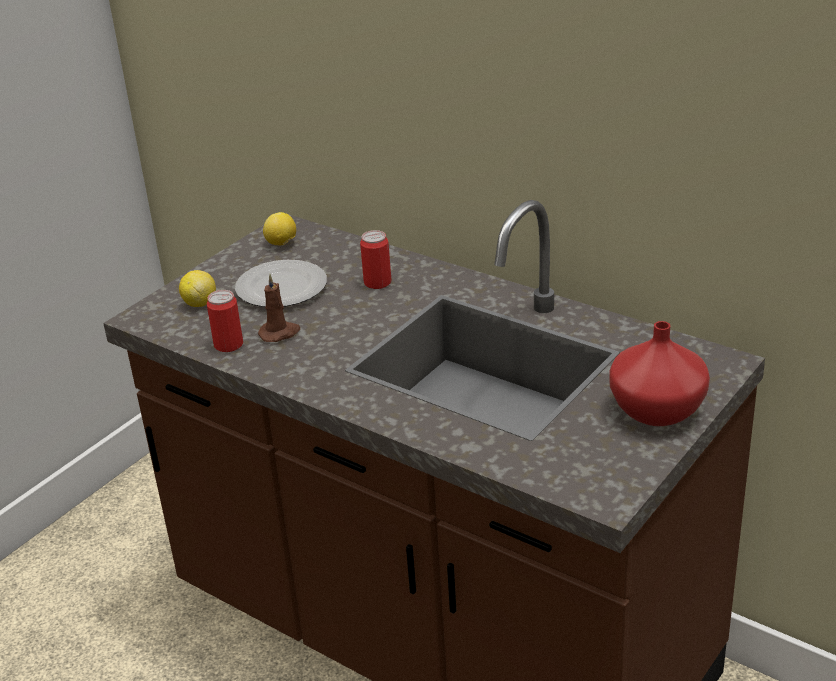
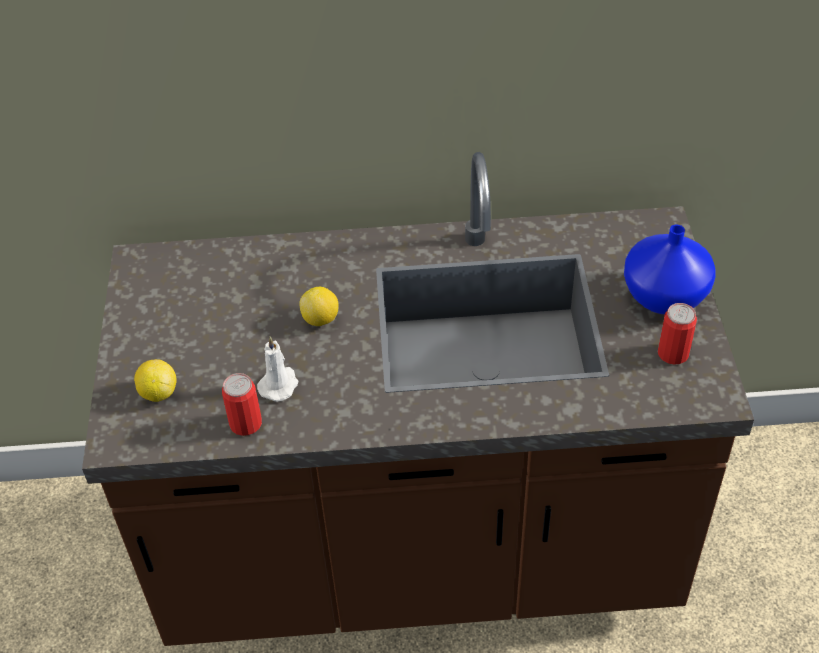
camera: 40 degrees left, 15 degrees up
(280, 289) = (220, 335): plate -> none
(280, 333) = (279, 384): brown candle -> white candle
(282, 244) = (158, 283): lemon -> lemon (321, 319)
(377, 282) = (304, 283): can -> can (673, 353)
(657, 412) = (666, 297): red vase -> blue vase

